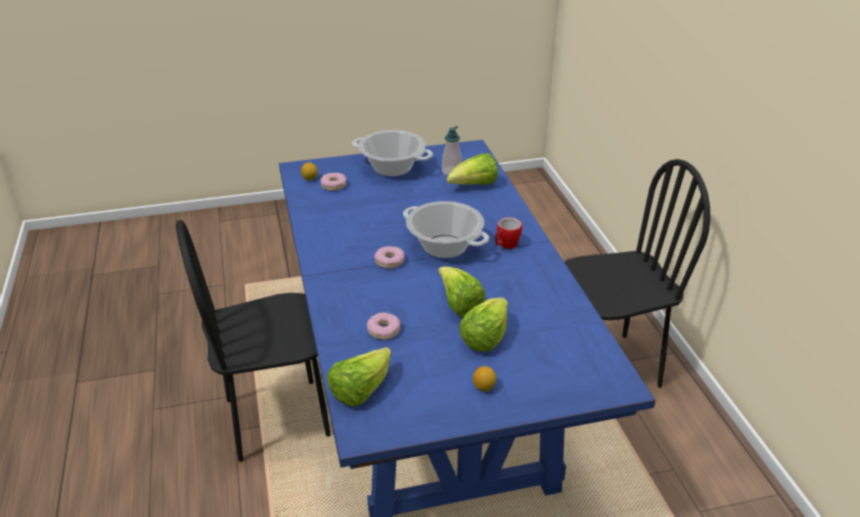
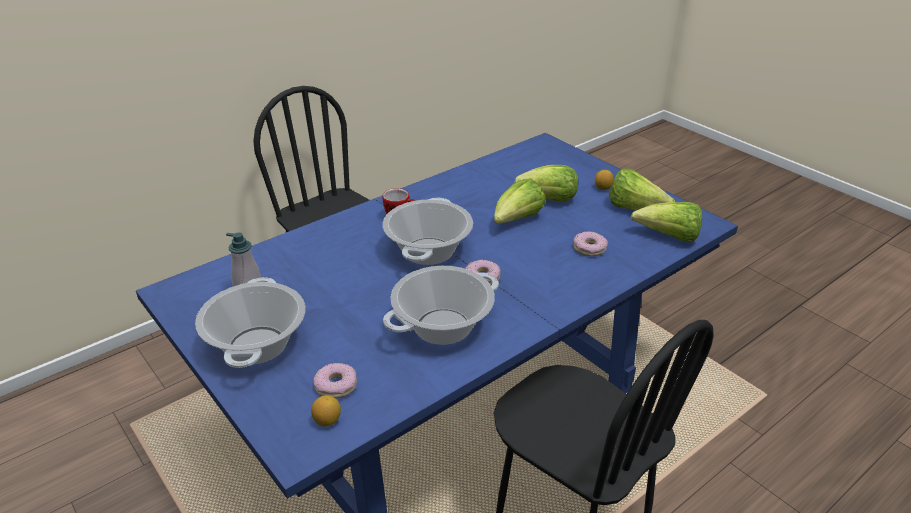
camera: 115 degrees left, 0 degrees up
(349, 230) = (443, 327): none -> cooking pot
(474, 186) = (281, 265): lettuce -> lettuce (635, 208)

